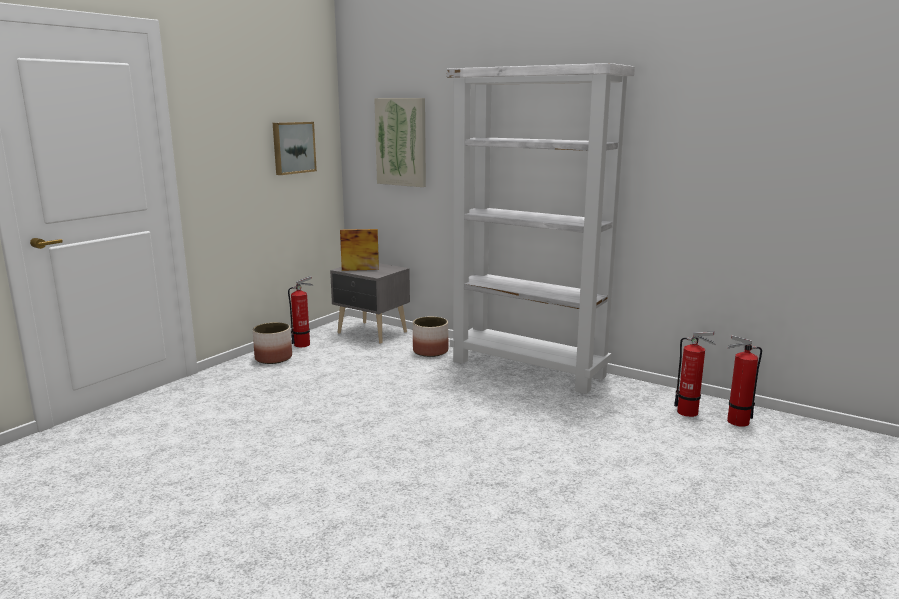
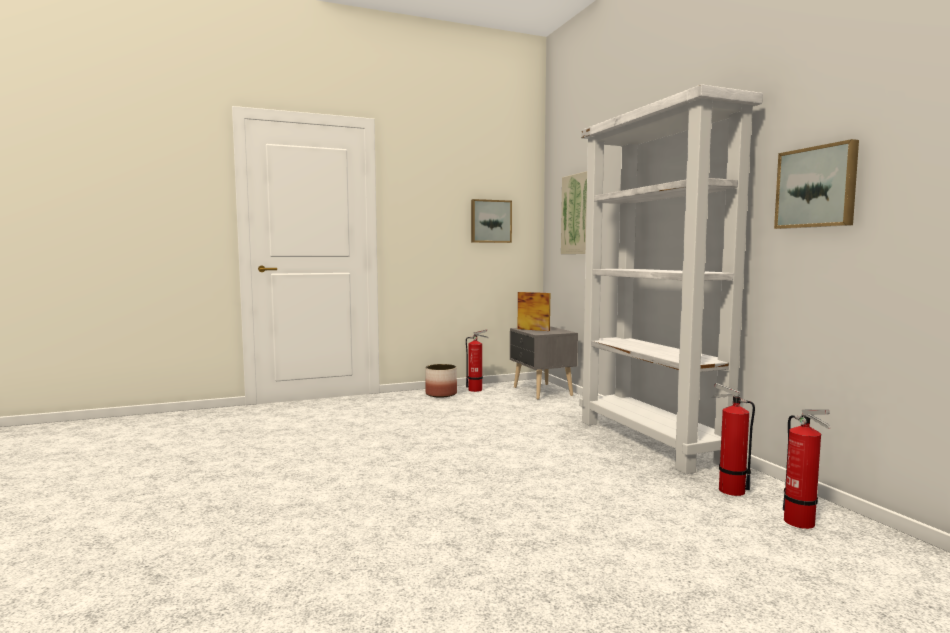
camera: 35 degrees right, 10 degrees down
(431, 351) = (572, 412): planter -> none
(681, 155) = (817, 187): none -> picture
(735, 421) = (864, 550): fire extinguisher -> fire extinguisher (728, 489)

